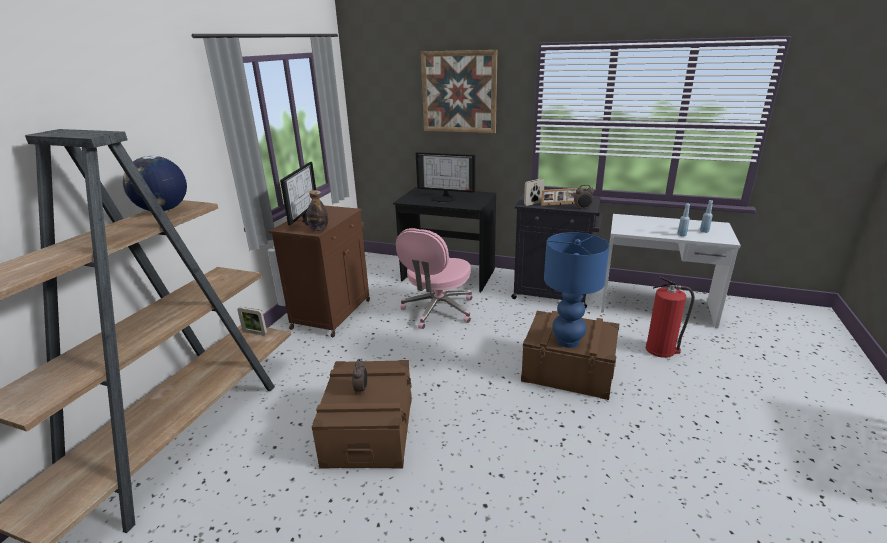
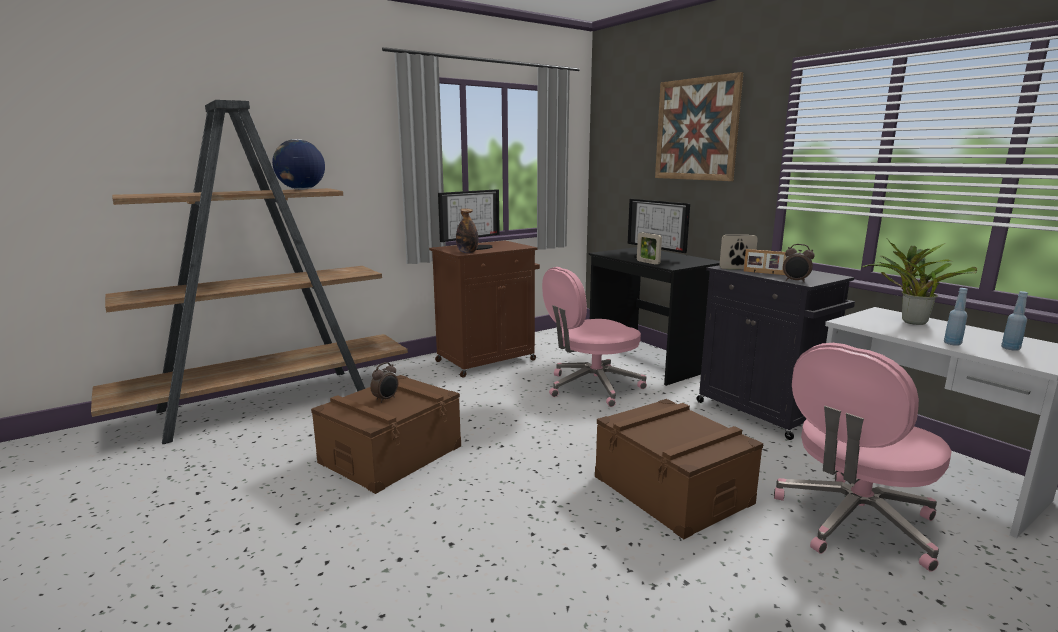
camera: 35 degrees right, 10 degrees down
(255, 333) = (381, 342): picture frame -> picture frame (648, 262)
(568, 341) = (657, 435): blue table lamp -> none
(644, 222) = (910, 321): none -> potted plant
(661, 350) = (854, 522): fire extinguisher -> pink office chair

